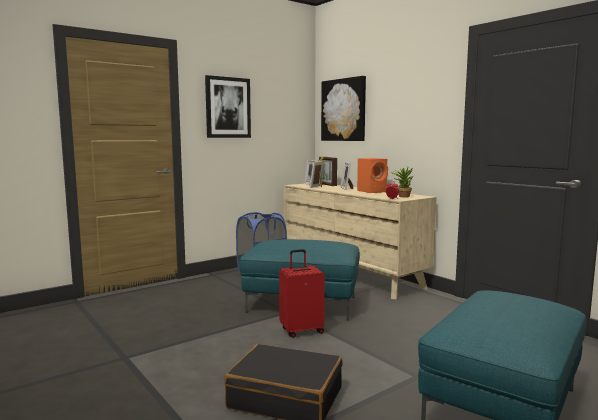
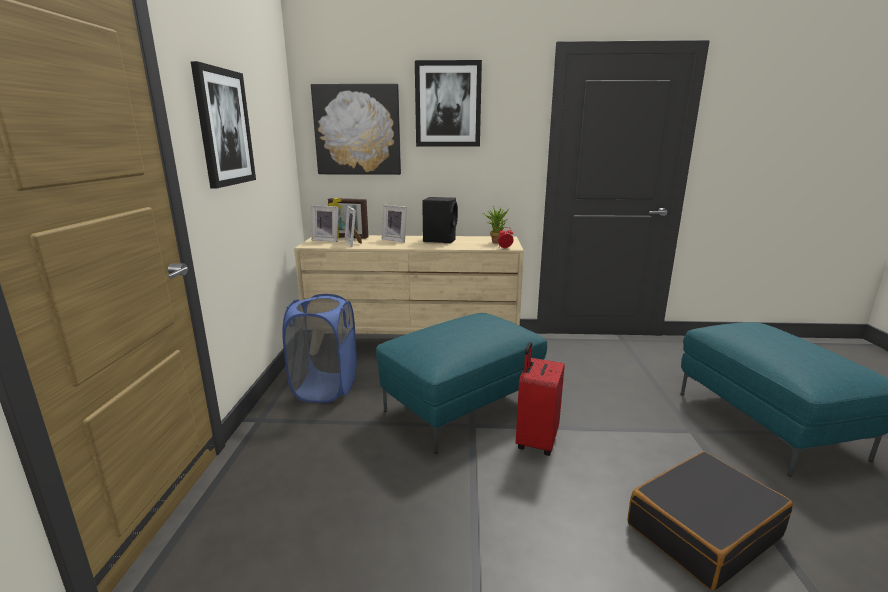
camera: 50 degrees left, 10 degrees up
(372, 191) = (440, 240): orange speaker -> black speaker
(394, 87) = (448, 104): none -> picture

